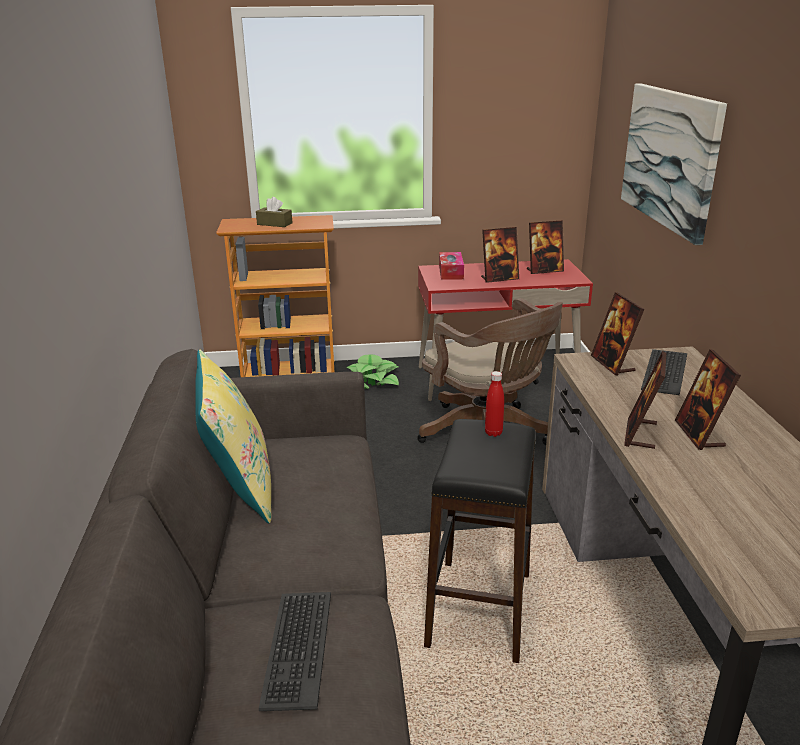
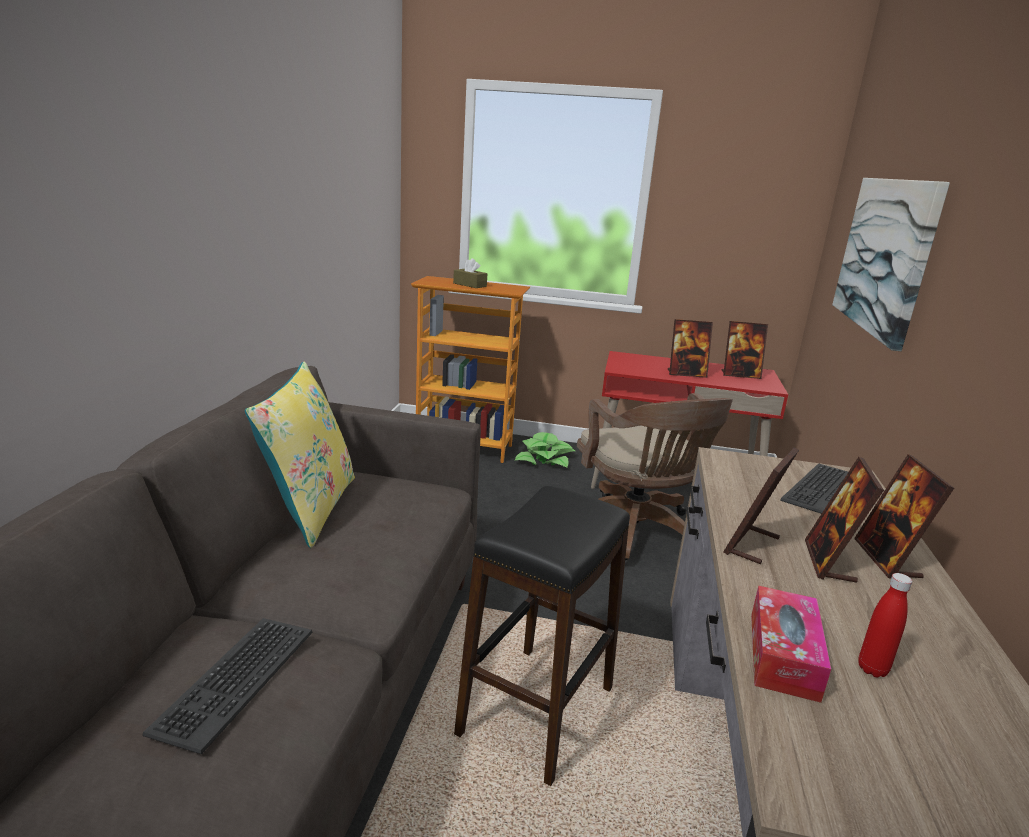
camera: 15 degrees right, 5 degrees down
(451, 272) = (638, 361): tissue box -> tissue box (783, 655)
(493, 433) = (575, 506): red bottle -> red bottle (872, 669)
(612, 364) = (761, 469): picture frame -> picture frame (887, 559)

